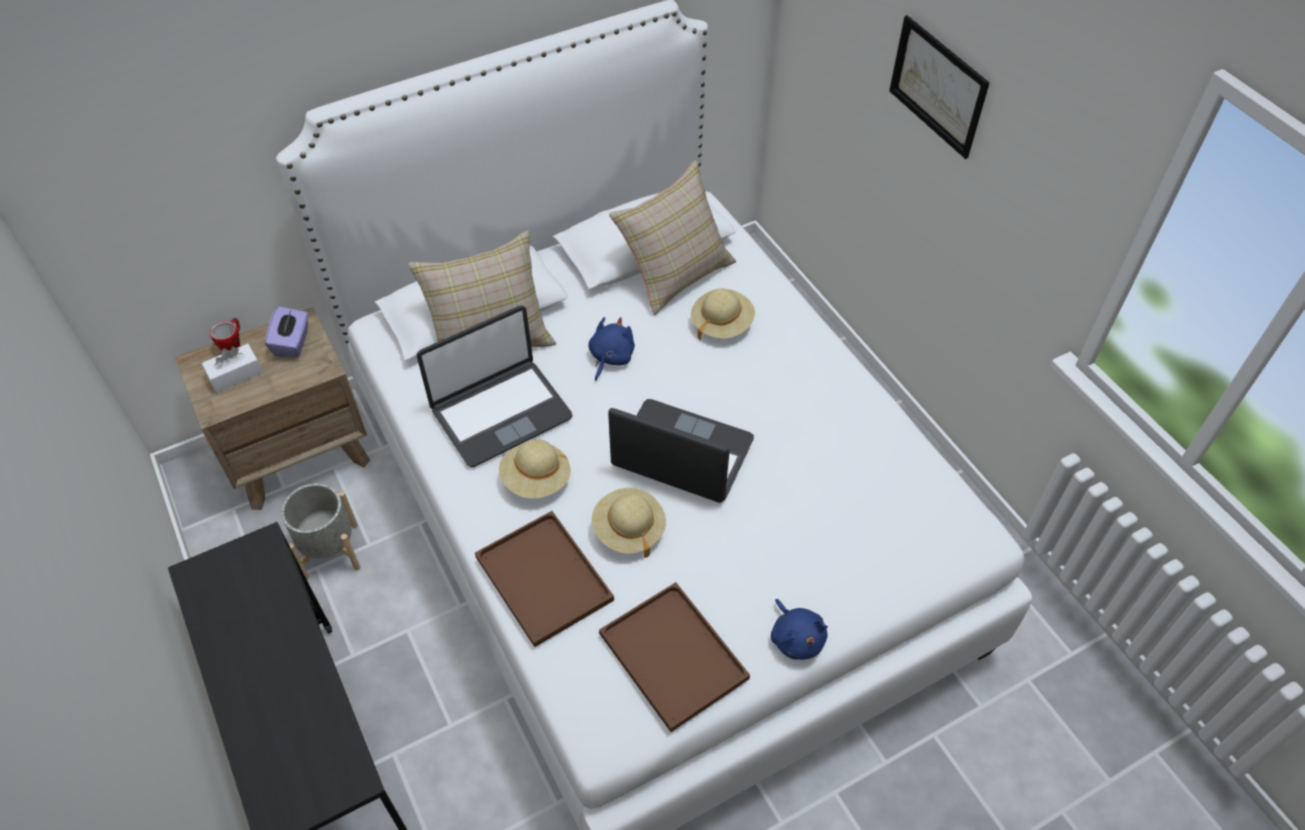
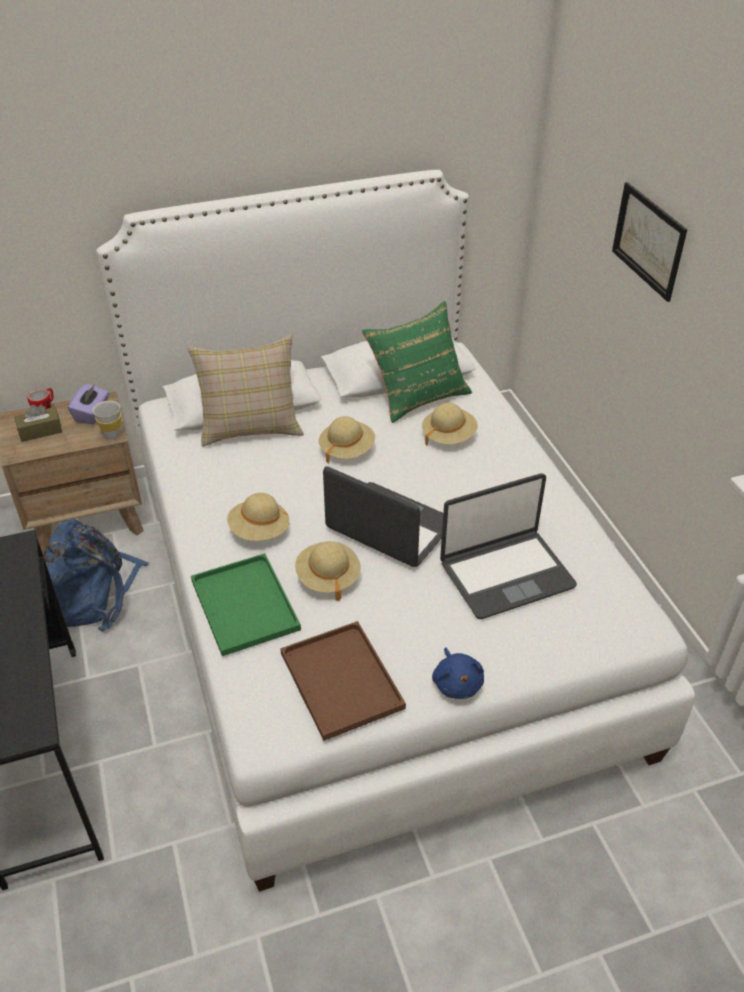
camera: 10 degrees right, 10 degrees down
(235, 374) = (40, 431): white tissue box -> brown tissue box
(325, 368) = (112, 435): none -> white cup
(330, 550) = (92, 594): grey planter -> blue backpack
(500, 413) = (243, 479): laptop -> laptop (506, 574)
(541, 577) = (243, 603): brown tray -> green tray
(610, 357) = (347, 450): blue plush toy -> beige hat
(675, 272) = (418, 395): beige pillow -> green pillow

